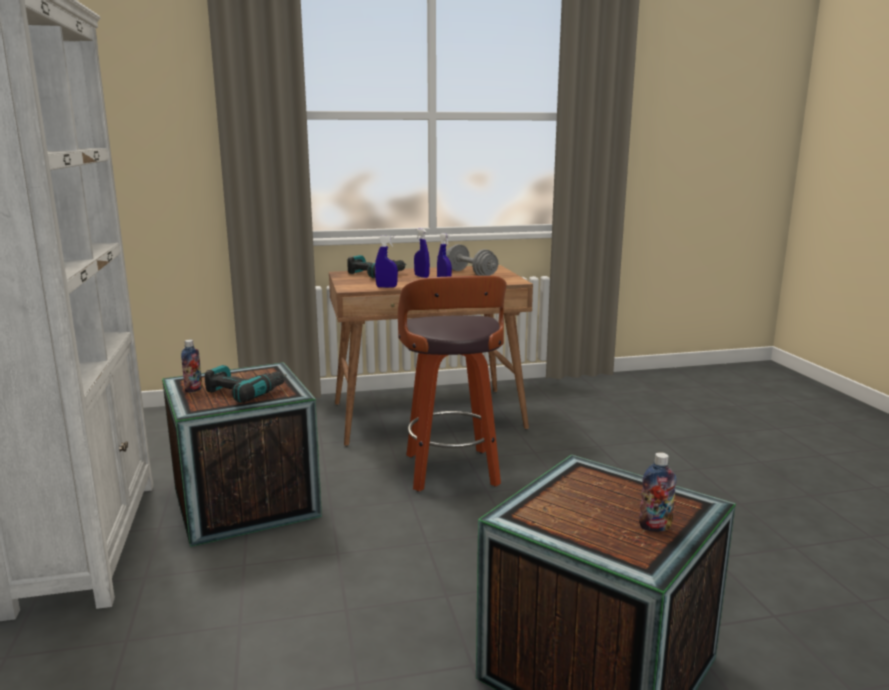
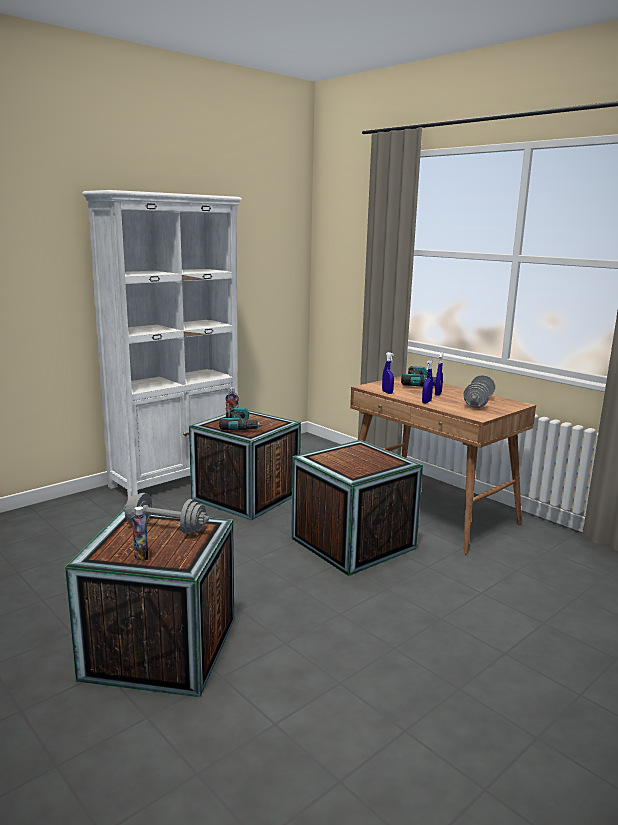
camera: 60 degrees right, 0 degrees up
(452, 472) = (353, 543): stool -> crate
(573, 497) = (166, 528): none -> grey dumbbell

